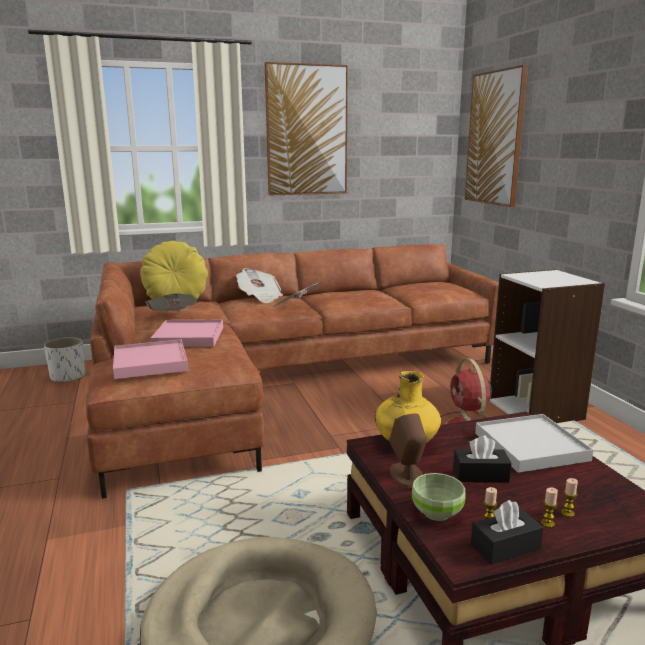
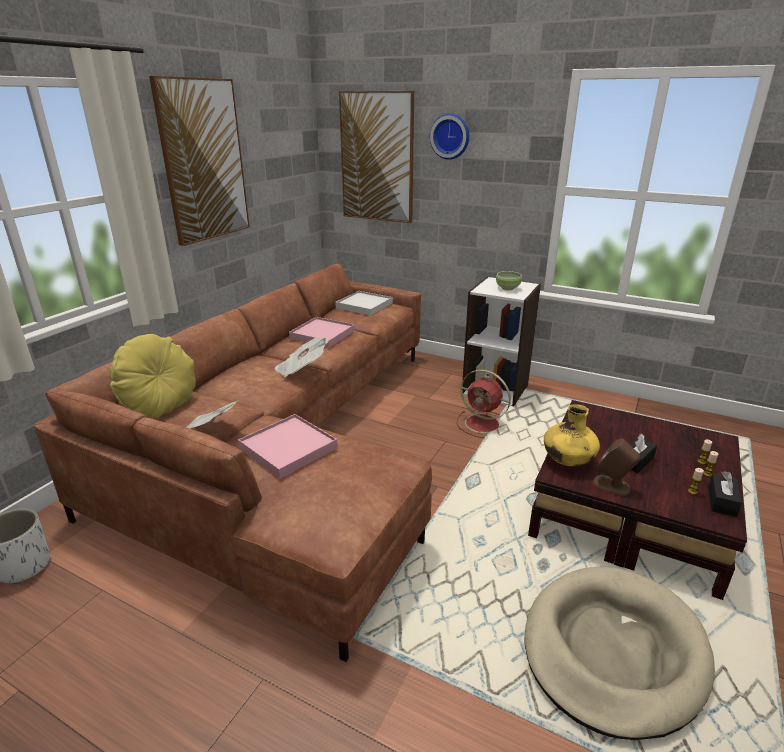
camera: 45 degrees left, 10 degrees up
(150, 363) = (327, 497): pink tray -> pink tray (322, 335)
(260, 297) = (240, 370): newspaper -> none
(438, 513) = (668, 501): green bowl -> green bowl (508, 288)
(530, 446) = (618, 426): white tray -> white tray (364, 305)
(552, 109) = (450, 136): none -> wall clock

